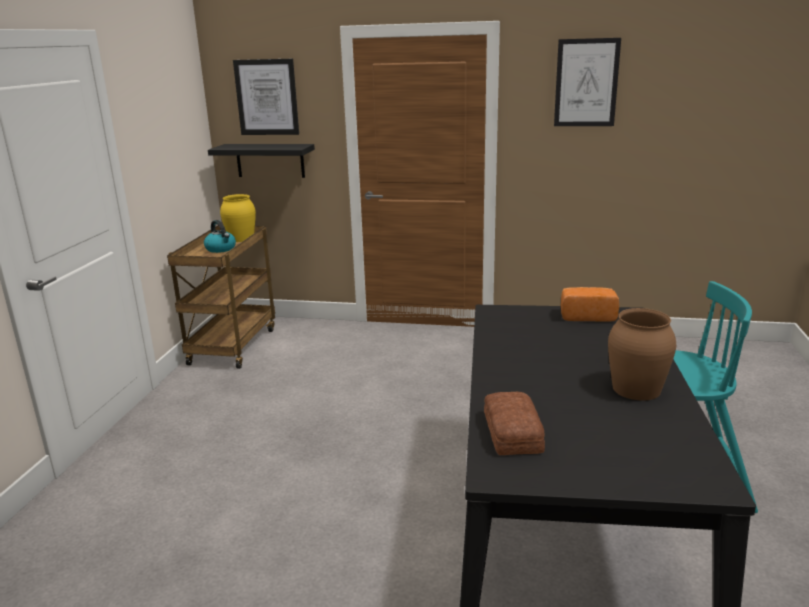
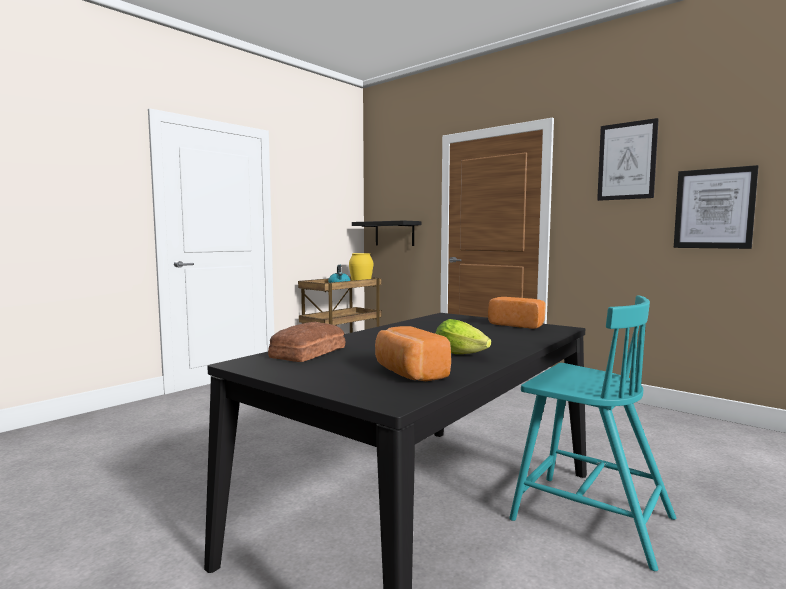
camera: 30 degrees right, 15 degrees down
(267, 97) = (396, 189): picture -> picture (714, 208)
(635, 388) = (462, 354): brown vase -> lettuce
(655, 438) = (408, 373): none -> bread

